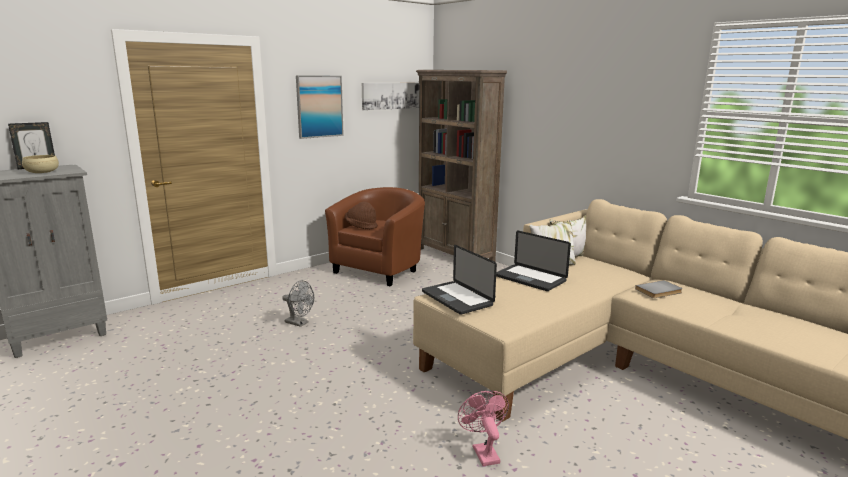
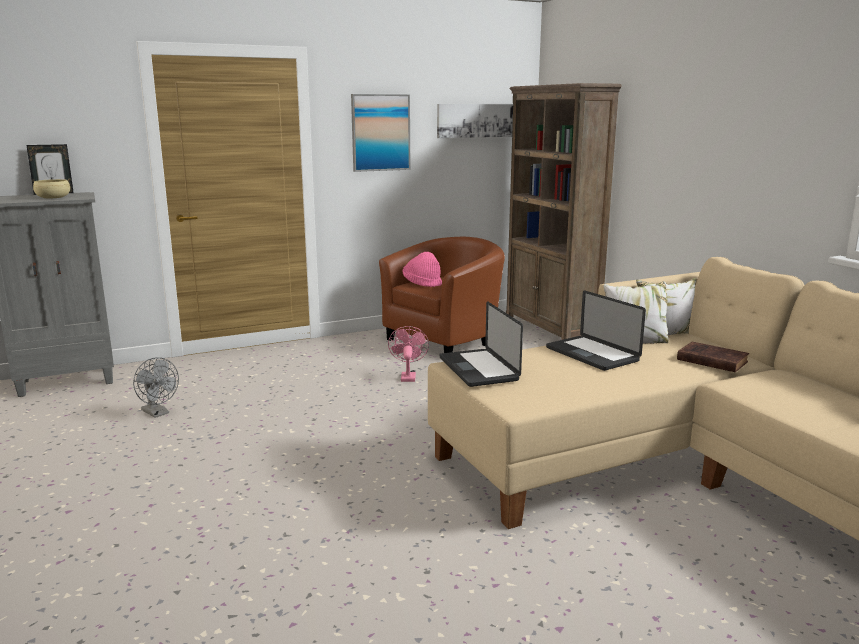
camera: 15 degrees right, 0 degrees up
(299, 323) = (320, 391): grey fan -> grey fan (158, 413)
(361, 226) = (422, 283): brown hat -> pink hat
(483, 451) = (466, 559): pink fan -> pink fan (408, 376)
(611, 276) = (710, 360): none -> brown book
(659, 291) = (768, 384): grey book -> none

